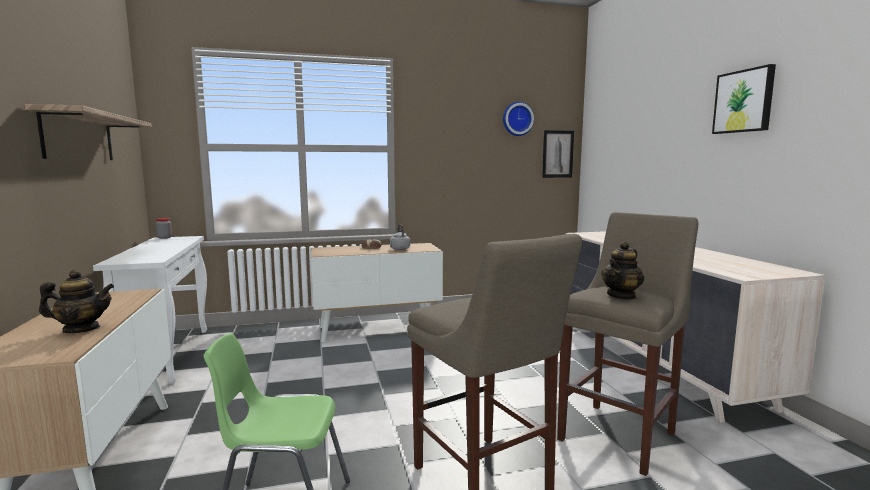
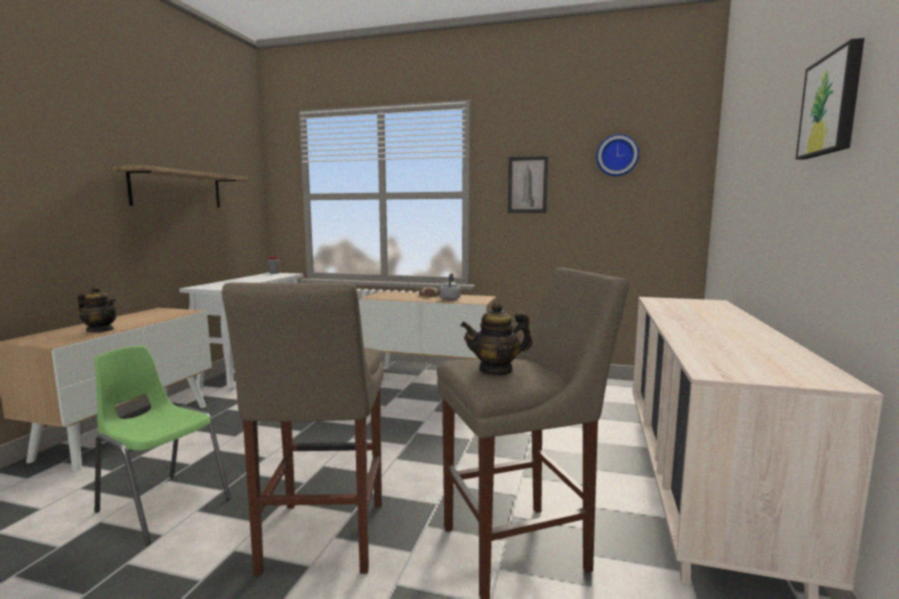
camera: 30 degrees right, 0 degrees up
(557, 154) = (675, 197): picture -> picture (527, 185)

